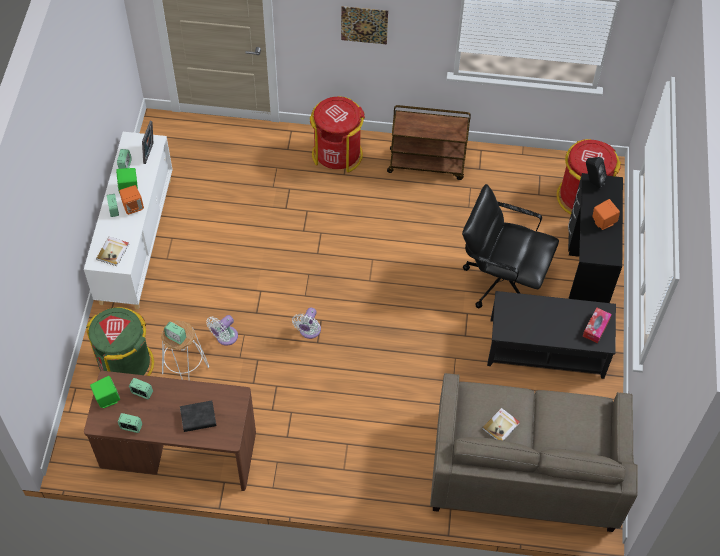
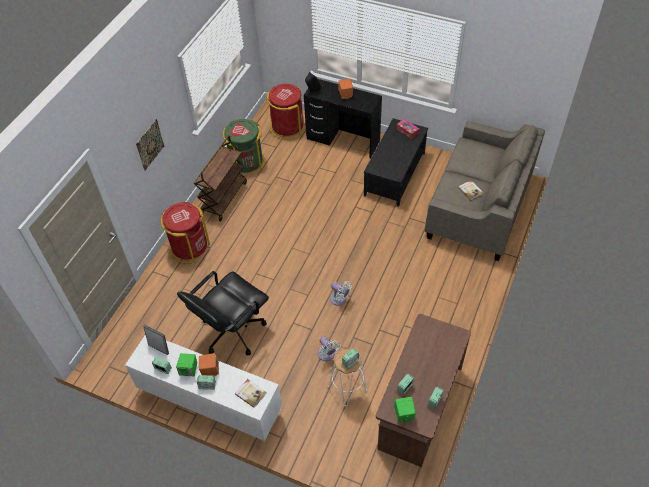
camera: 70 degrees left, 5 degrees down
(126, 364) = (329, 431): green trash can -> green trash can (246, 162)
(198, 418) = (437, 352): black book -> none
(501, 280) = (336, 183): black office chair -> black office chair (232, 331)

